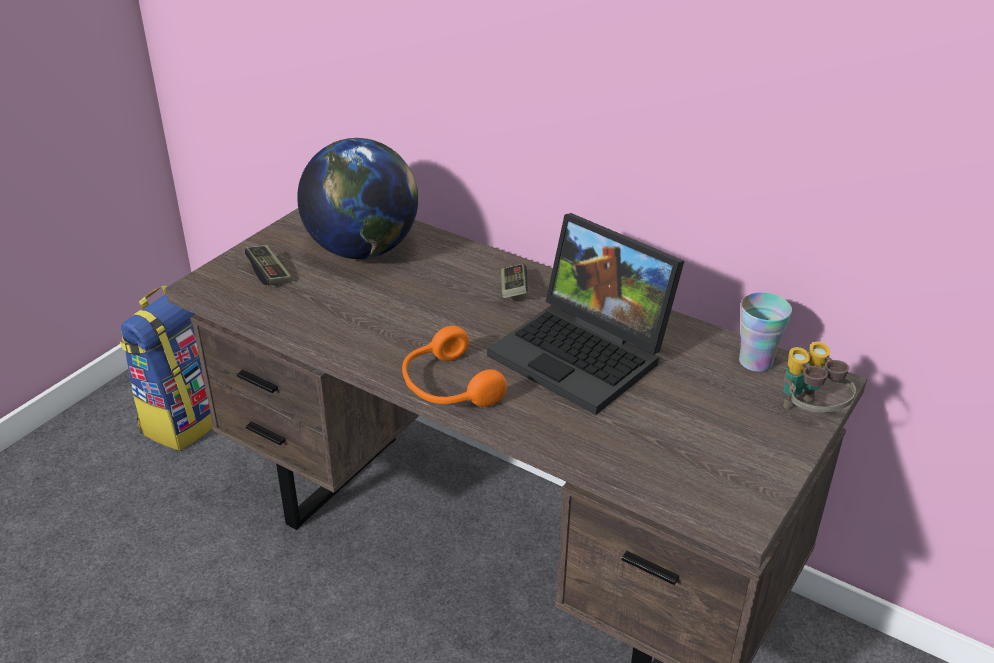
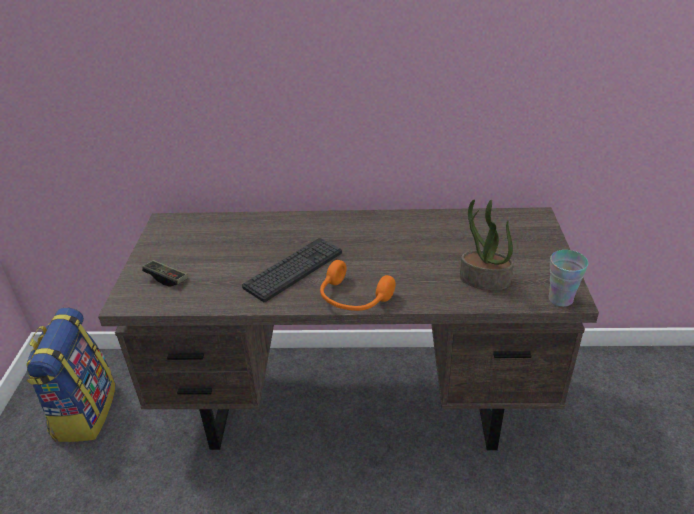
camera: 30 degrees left, 0 degrees up
(362, 251) = (216, 241): globe -> none
(415, 321) = (293, 269): none -> keyboard
(513, 289) = (332, 230): game controller -> none
(585, 354) = (409, 249): laptop -> none
(642, 437) = (484, 280): none -> potted plant
(755, 362) = (495, 219): cup -> cup (560, 299)
(809, 414) = (545, 235): binoculars -> none

